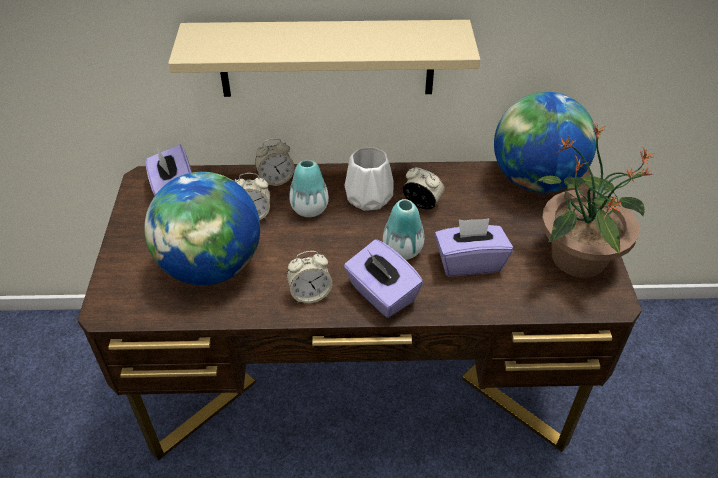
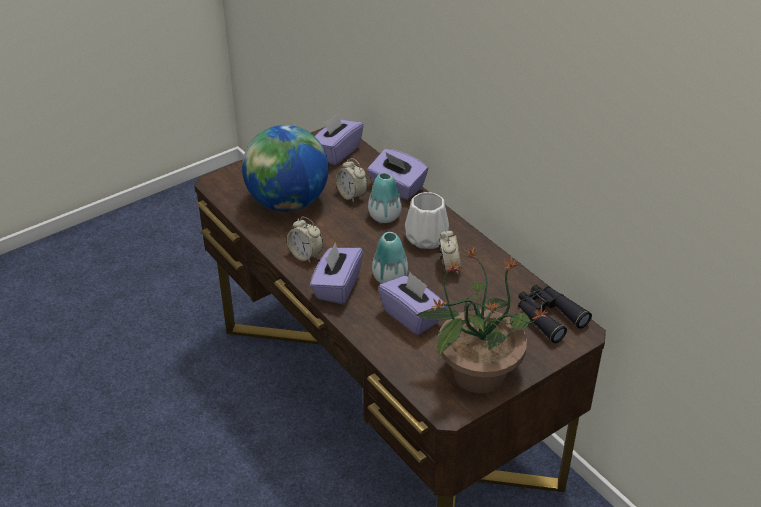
camera: 55 degrees right, 5 degrees down
(276, 180) = (397, 187): alarm clock -> purple tissue box
(327, 58) = (456, 113): beige shelf -> none
(535, 180) = (548, 316): globe -> black binoculars

